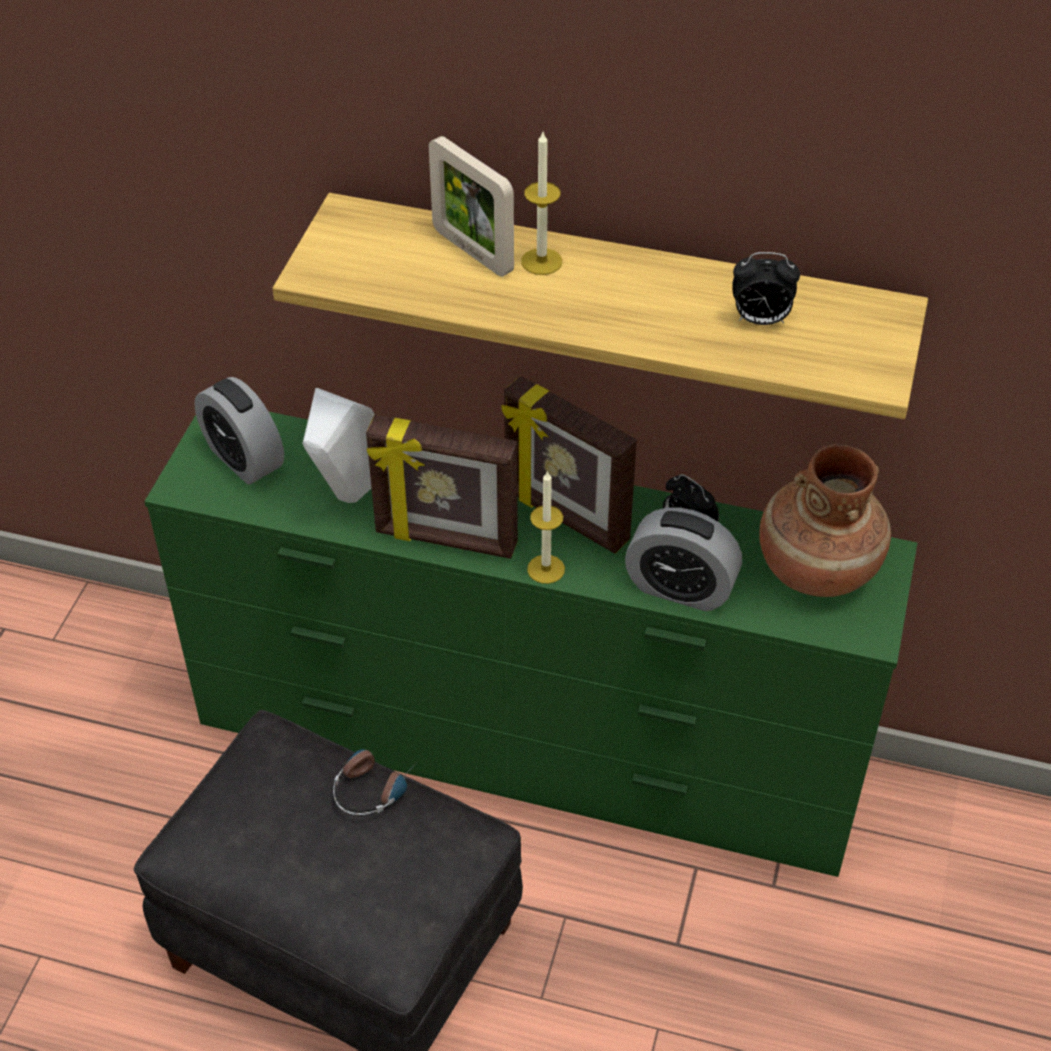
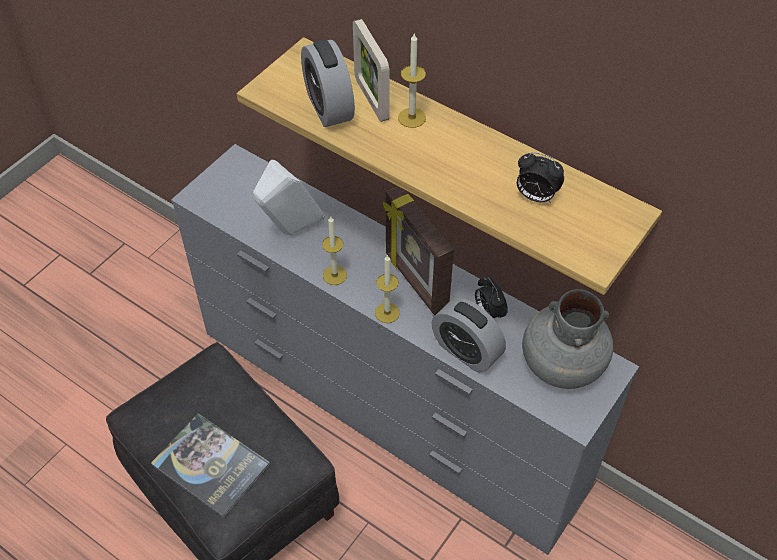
camera: 20 degrees right, 5 degrees up
(244, 459) = (239, 188): alarm clock -> alarm clock (329, 107)
(336, 882) = (211, 465): none -> book
(376, 784) = (260, 411): headphones -> none
(445, 540) = (334, 275): picture frame -> candle
(526, 748) = (389, 408): green dresser -> grey dresser
(816, 568) = (561, 364): brown vase -> grey vase

